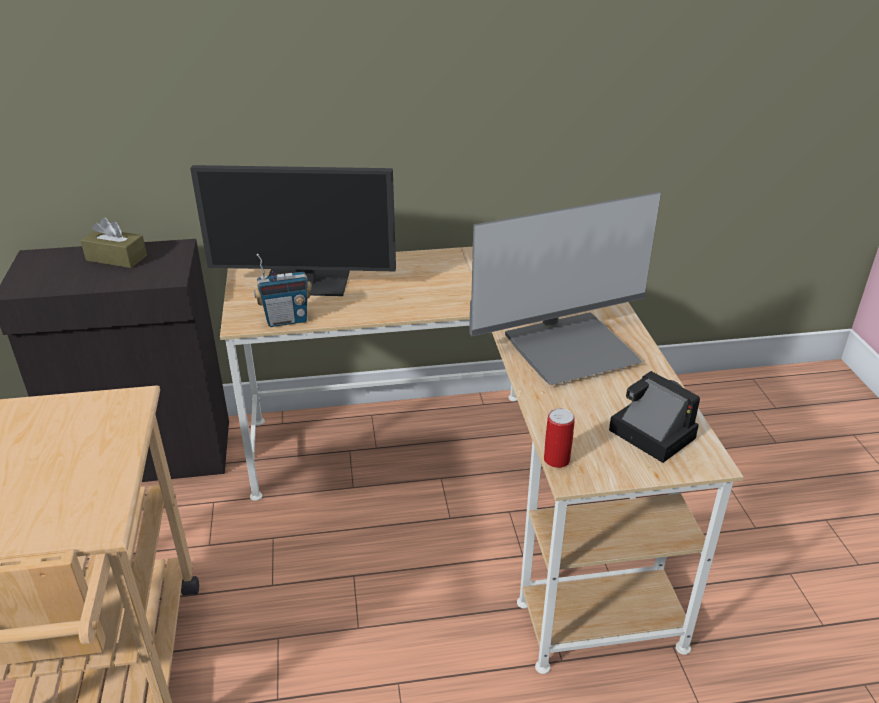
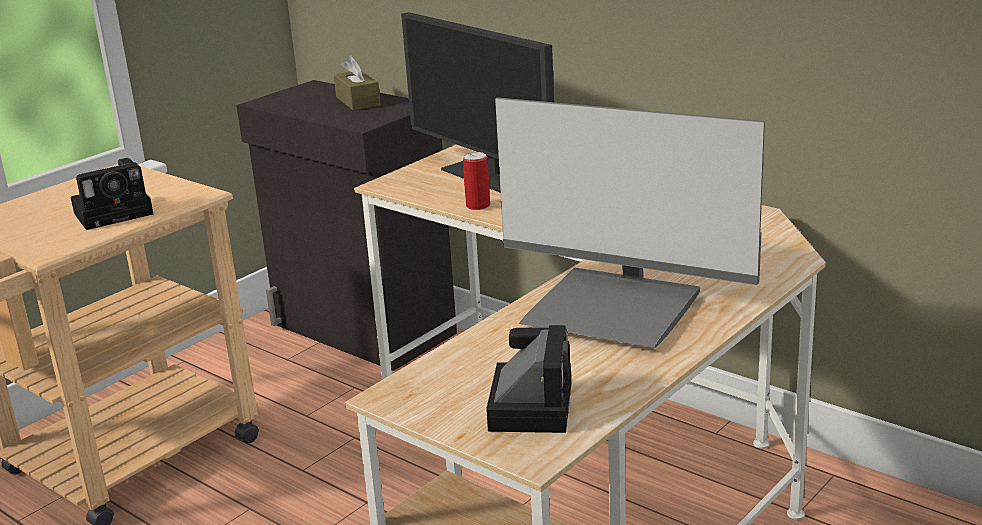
camera: 50 degrees right, 10 degrees down
(86, 453) = (116, 212): none -> camera
(286, 320) = (421, 194): radio -> none
(556, 459) = (403, 379): can -> can (478, 206)

